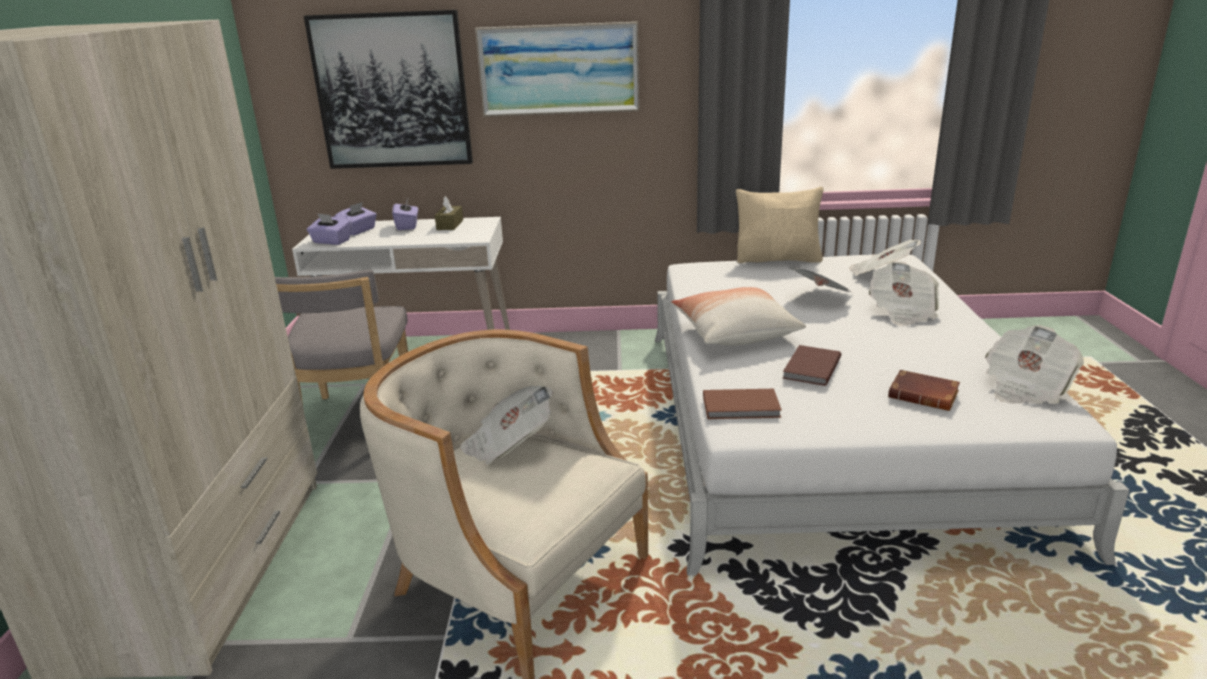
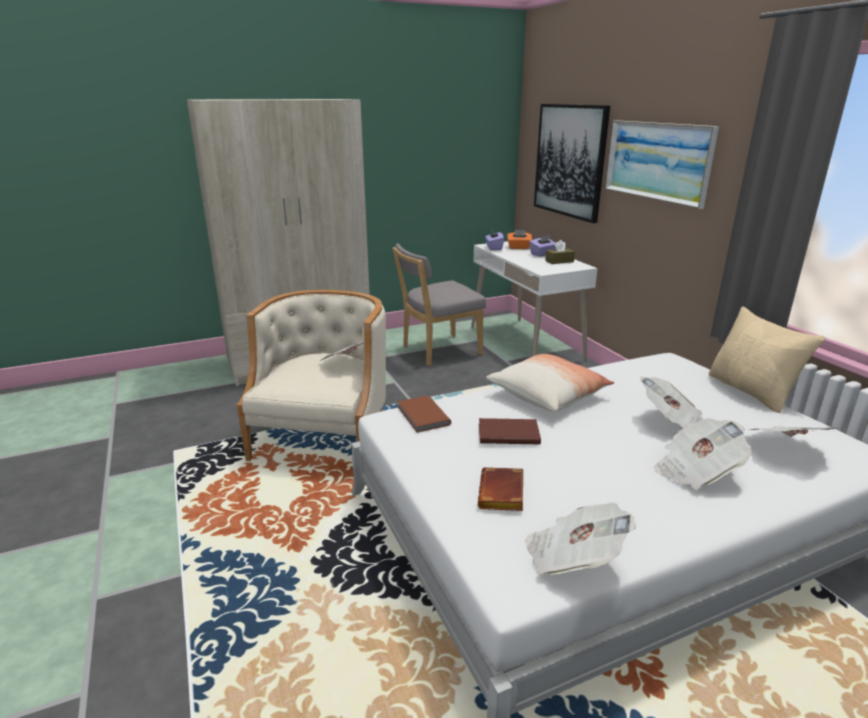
camera: 65 degrees right, 0 degrees up
(358, 231) = (519, 248): purple tissue box -> orange tissue box

